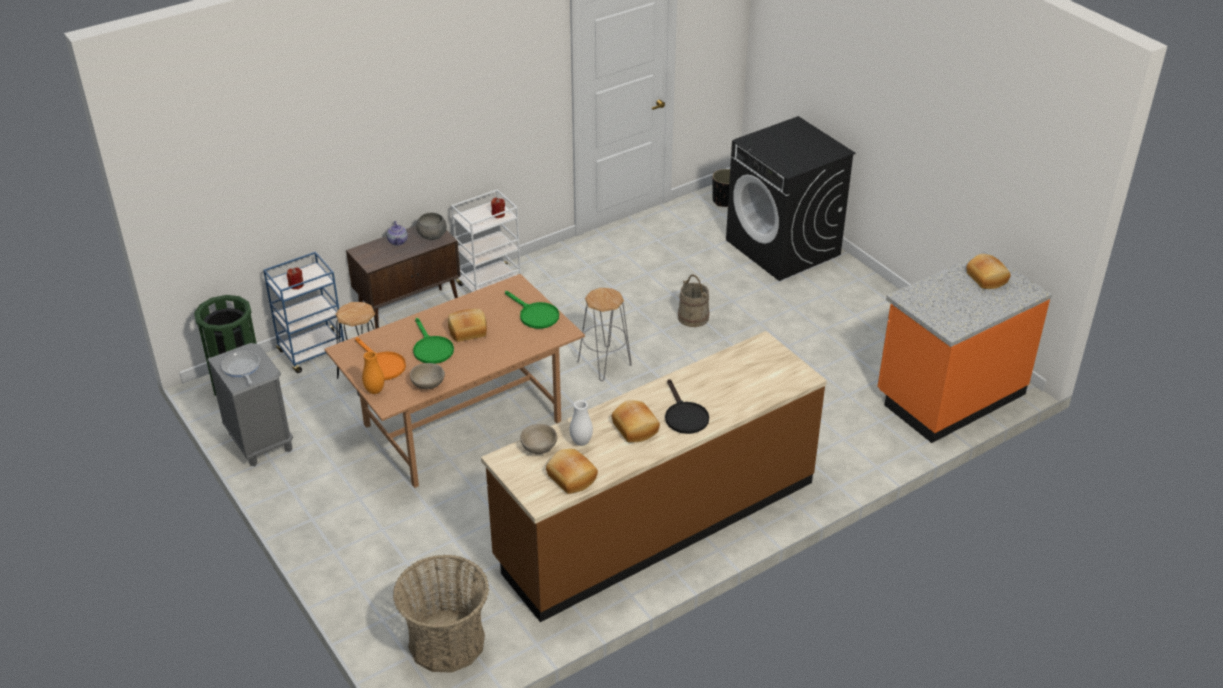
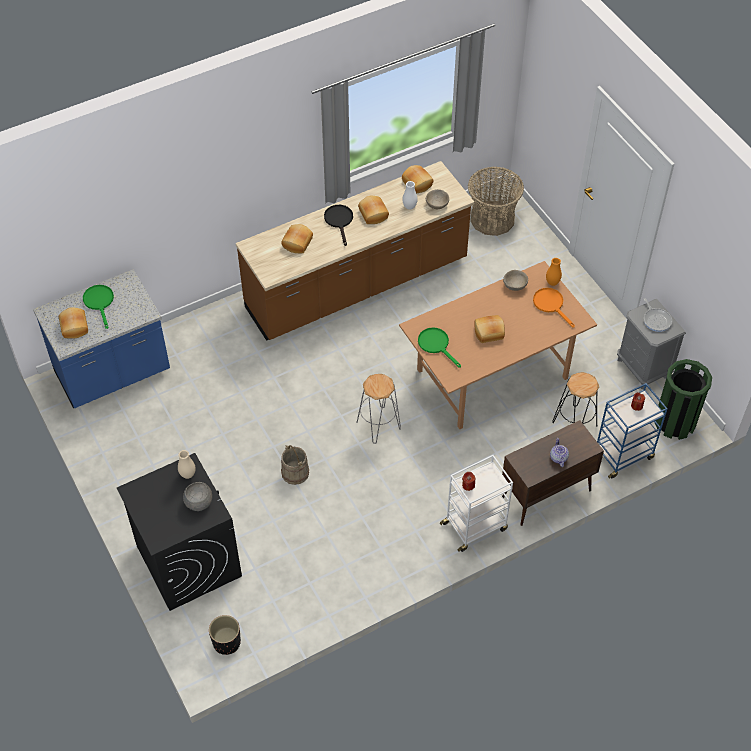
camera: 175 degrees left, 15 degrees up
(431, 349) = (515, 317): green frying pan -> green frying pan (100, 302)
(432, 235) = (528, 464): grey bowl -> grey bowl (198, 501)
(739, 384) = (296, 242): none -> bread
(788, 163) = (188, 474): none -> beige vase
(949, 395) = (113, 374): orange counter -> blue counter

